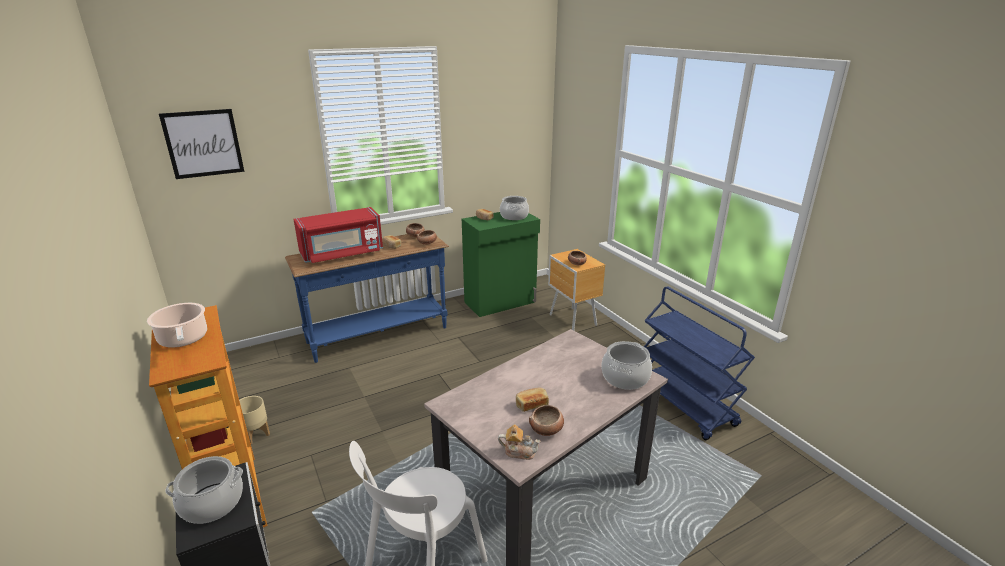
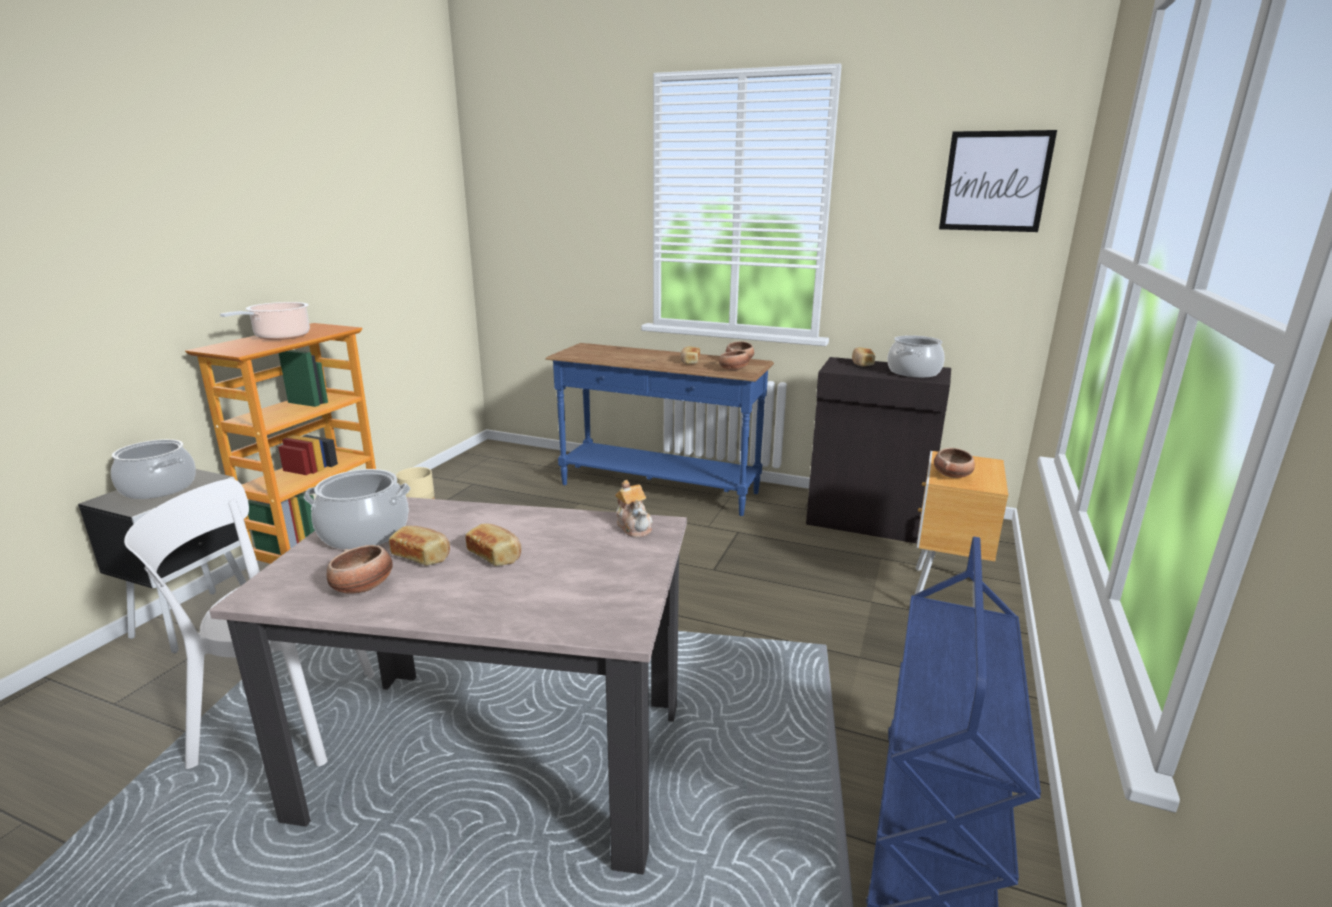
camera: 50 degrees right, 5 degrees down
(203, 143) = (530, 188): picture -> picture (995, 181)
(342, 253) = (627, 354): red microwave -> none
(501, 302) = (868, 522): green cabinet -> black cabinet
(519, 451) = (288, 585): teapot -> teapot (634, 526)
(554, 385) = (495, 555): none -> bread
(624, 377) = (593, 606): cooking pot -> cooking pot (364, 532)

